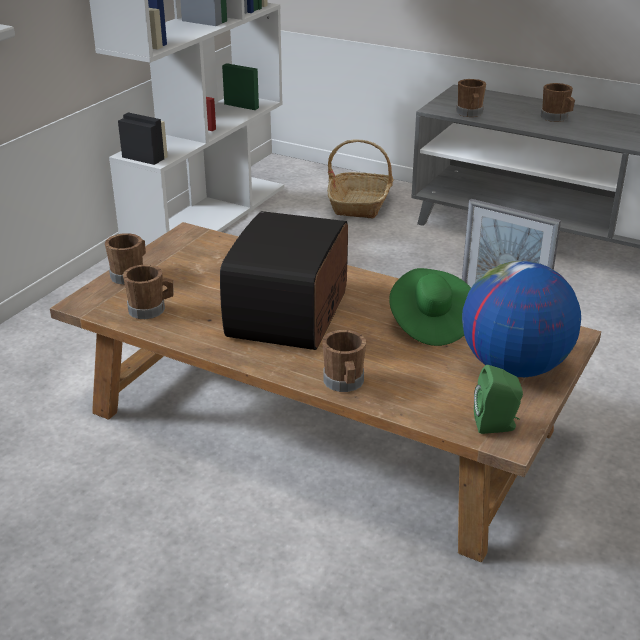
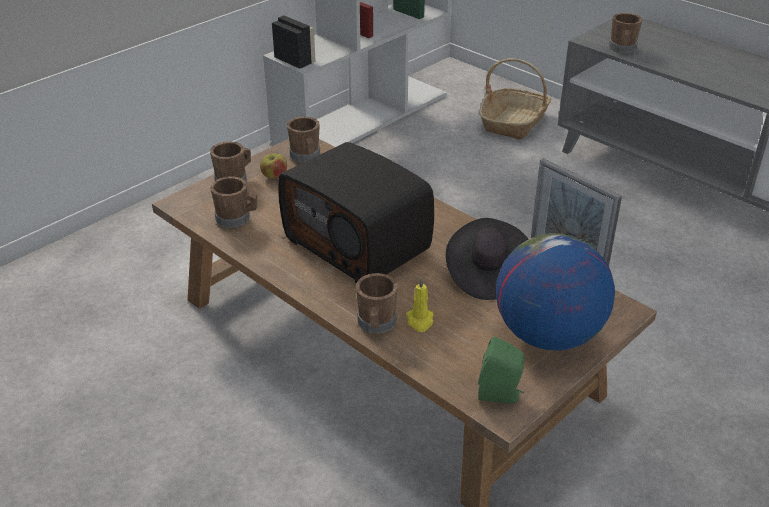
camera: 15 degrees right, 5 degrees up
(172, 266) = (274, 176): none -> apple
(291, 315) = (359, 244): radio -> radio turned 75 degrees counterclockwise
(386, 374) = (420, 321): none -> yellow candle
(430, 324) = (487, 275): green hat -> black hat
(556, 118) = (712, 64): brown mug -> brown mug (306, 157)

